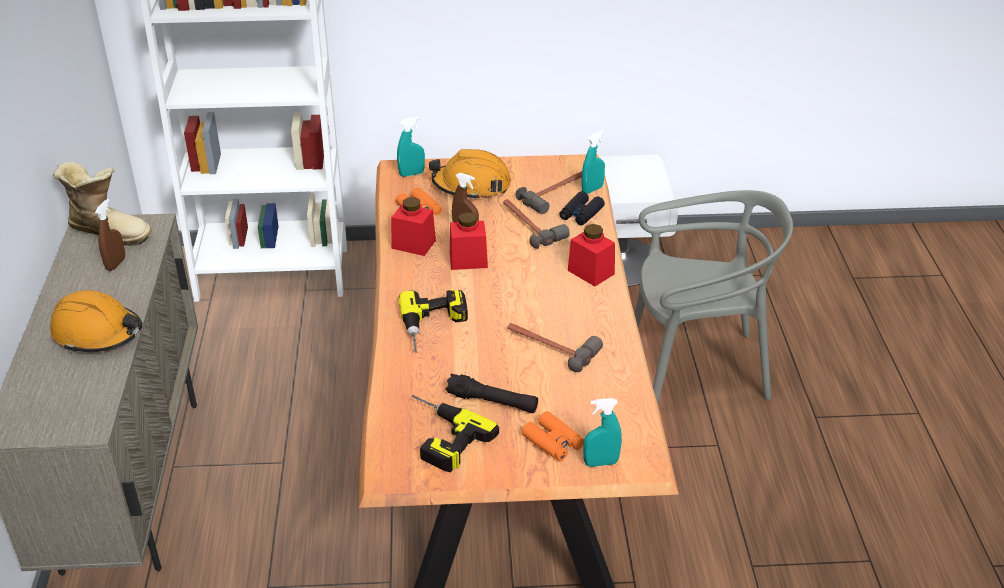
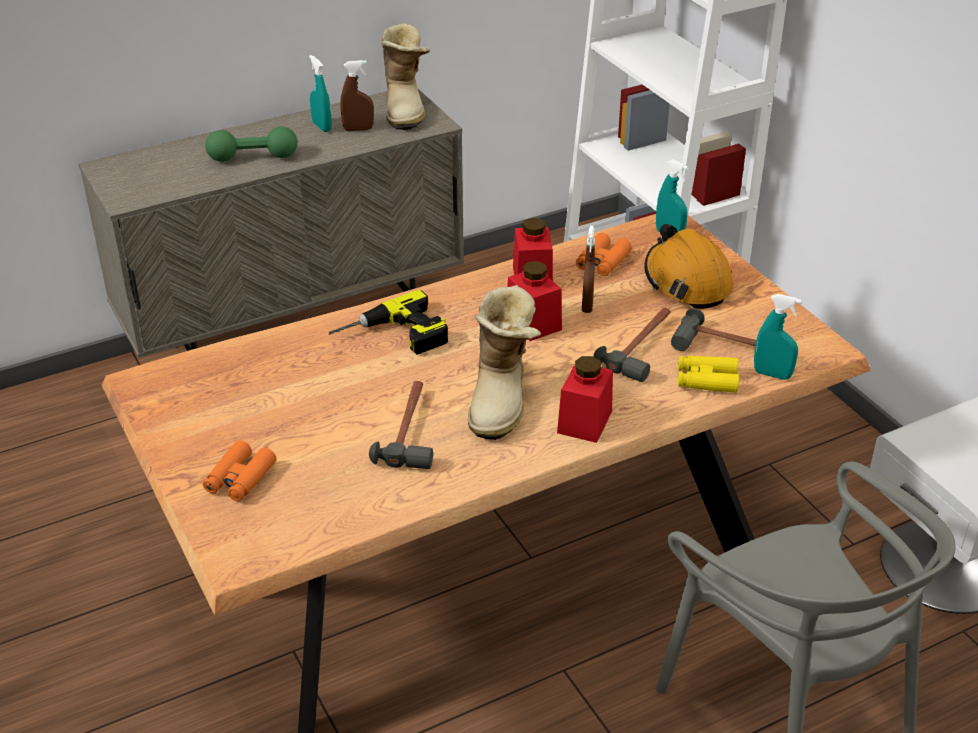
camera: 65 degrees right, 0 degrees up
(98, 333) = (253, 157): orange hard hat -> green dumbbell
(438, 436) = (211, 395): power drill -> none
(492, 402) = (286, 415): black flashlight -> none
(545, 298) = (502, 399): none -> boot
(581, 214) = (706, 380): black binoculars -> yellow binoculars
(601, 463) = (221, 525): turquoise spray bottle -> turquoise spray bottle (322, 127)

